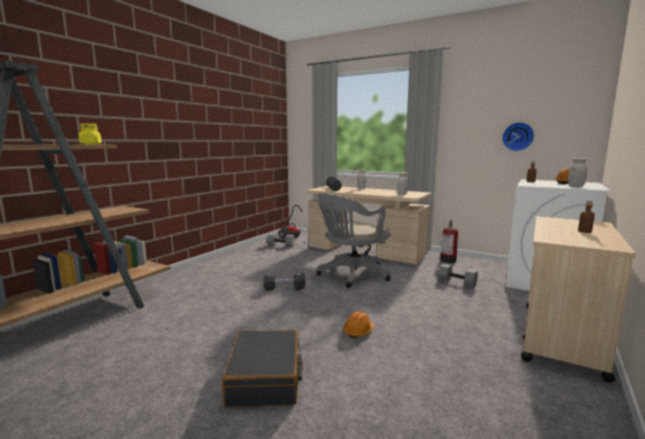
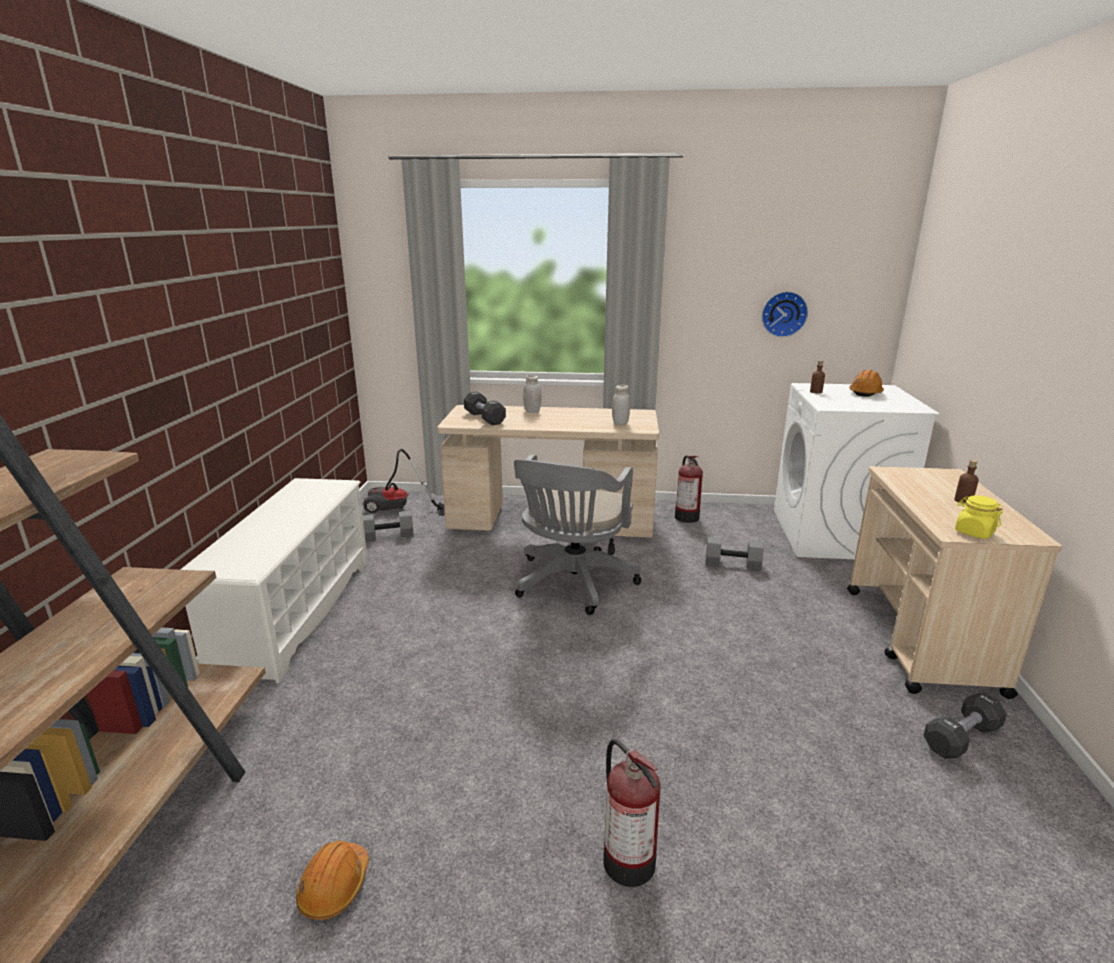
camera: 25 degrees left, 10 degrees up
(91, 144) = (69, 463): yellow jar -> yellow jar (974, 532)
(215, 263) = (295, 612): none -> white shoe rack
(266, 378) = (627, 859): black suitcase -> fire extinguisher
(284, 288) = (486, 644): black dumbbell -> black dumbbell (961, 738)
(358, 331) = (679, 707): orange hard hat -> orange hard hat (334, 887)
(575, 186) = (889, 405): white jar -> none

